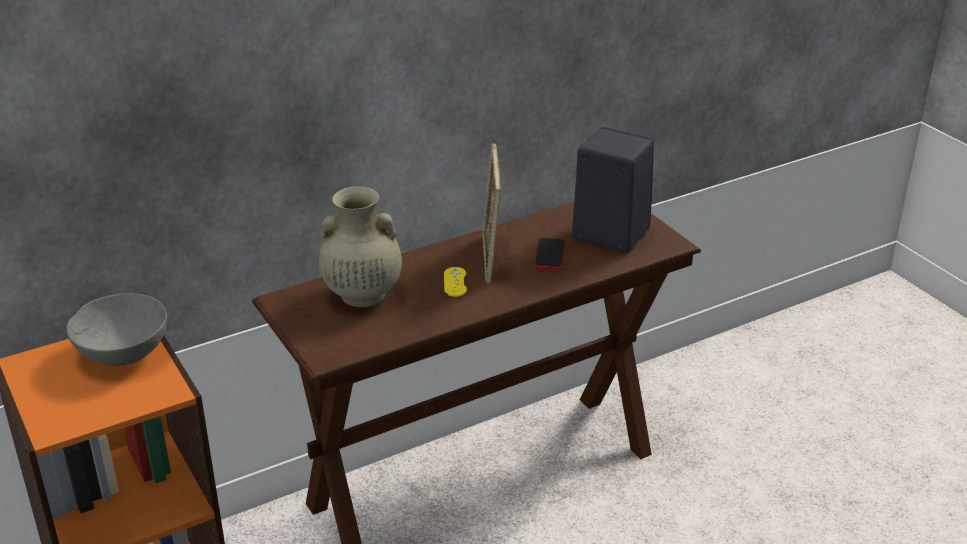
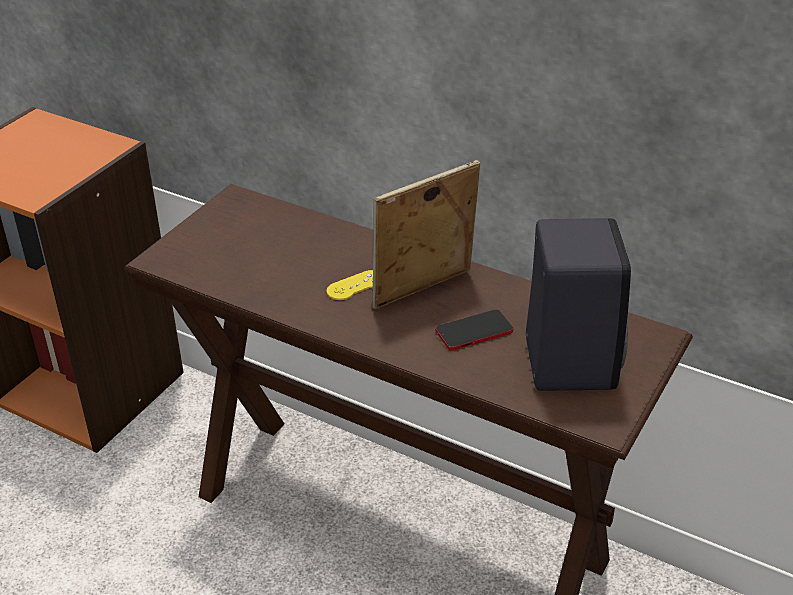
camera: 60 degrees right, 5 degrees up
(123, 353) = (76, 154): grey bowl -> none
(361, 295) = (281, 238): beige vase -> none

